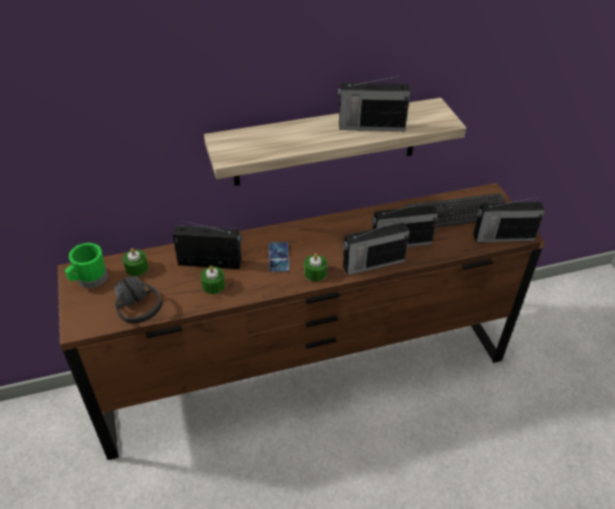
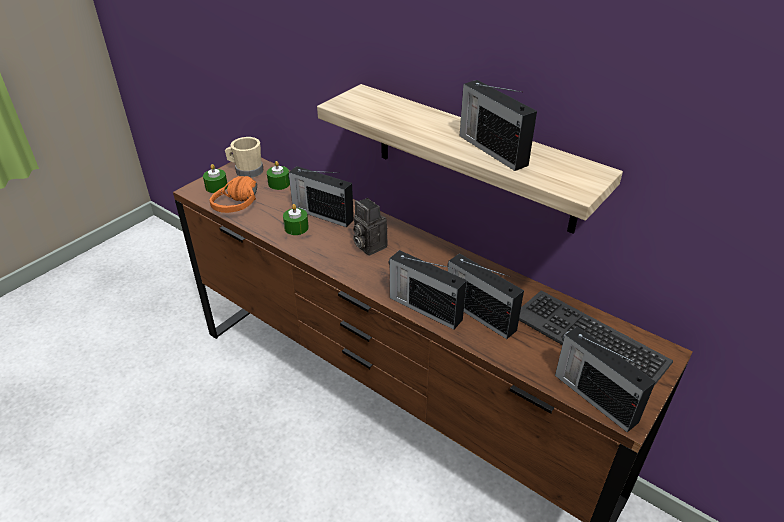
camera: 55 degrees right, 5 degrees down
(89, 280) = (246, 171): green mug -> beige mug
(146, 303) = (245, 206): black headphones -> orange headphones
(211, 263) = (322, 214): radio -> radio turned 150 degrees clockwise
(278, 257) = (368, 245): phone -> camera
(315, 273) = (370, 276): green candle -> green candle (216, 187)

